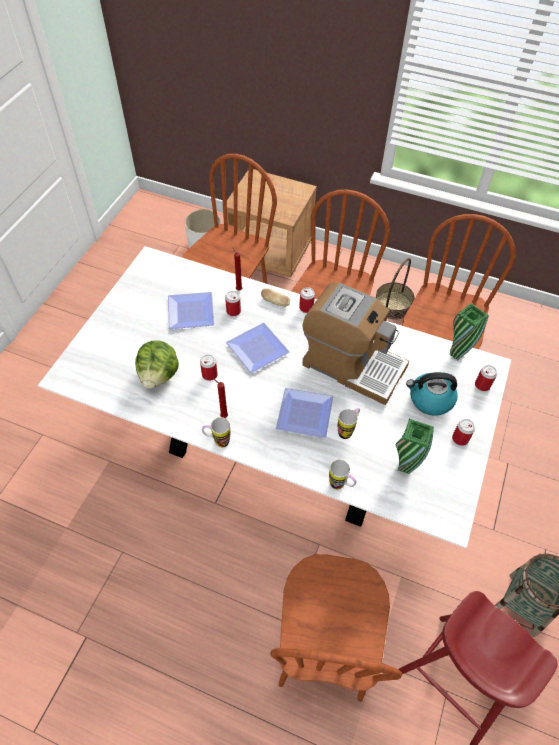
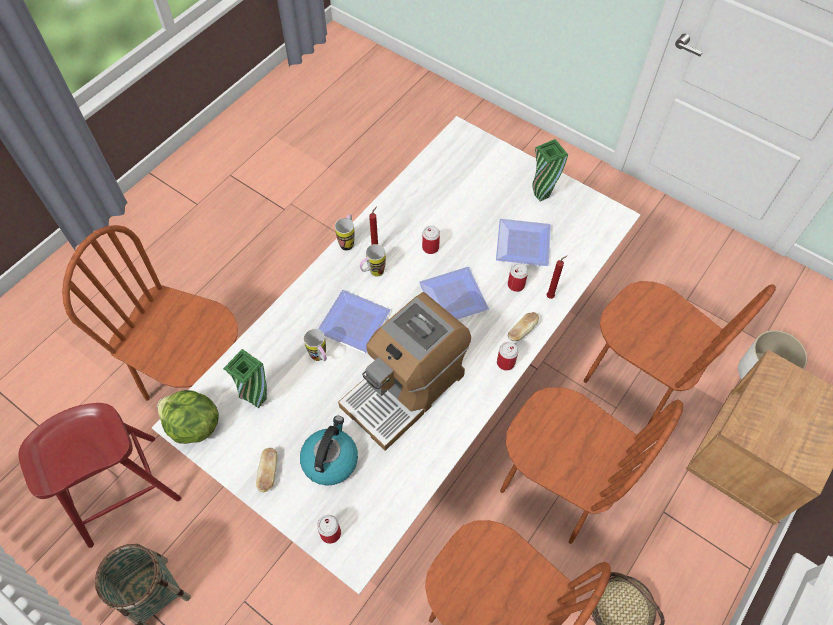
camera: 105 degrees right, 5 degrees up
(159, 375) = (442, 206): lettuce -> lettuce (193, 426)
(340, 486) = (261, 333): mug -> mug (373, 273)
(456, 354) = (386, 520): green vase -> green vase (541, 195)
(460, 438) = (268, 472): can -> bread

